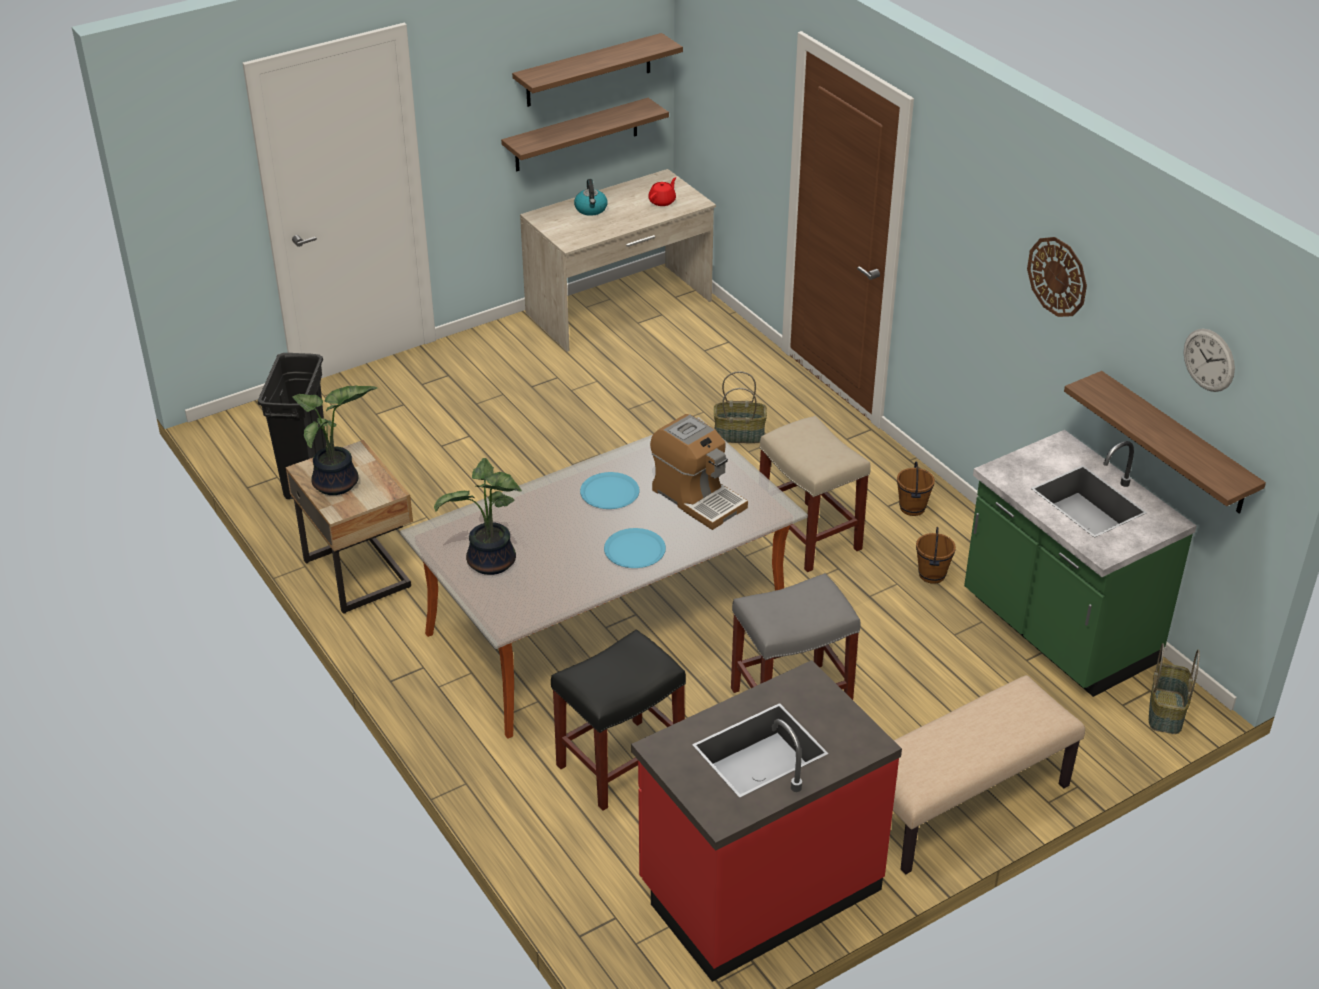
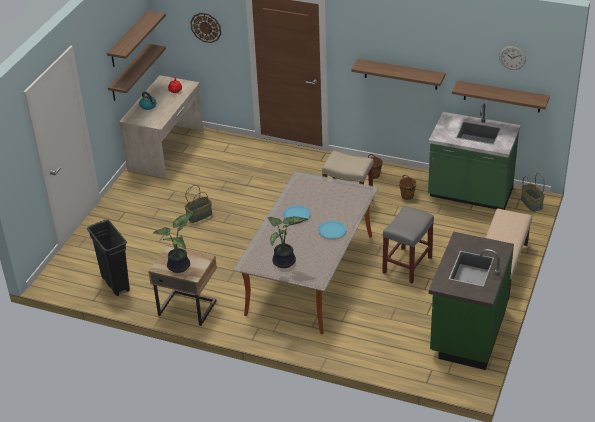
camera: 35 degrees left, 0 degrees up
(619, 765) = (373, 320): black stool -> none
(697, 498) = (332, 200): coffee machine -> none
(739, 434) = (277, 178): basket -> basket (199, 215)
(758, 887) = (467, 332): red counter -> green counter
(1009, 315) = (400, 74): none -> shelf
(1057, 276) = (425, 49): wall clock -> wall clock (206, 27)

